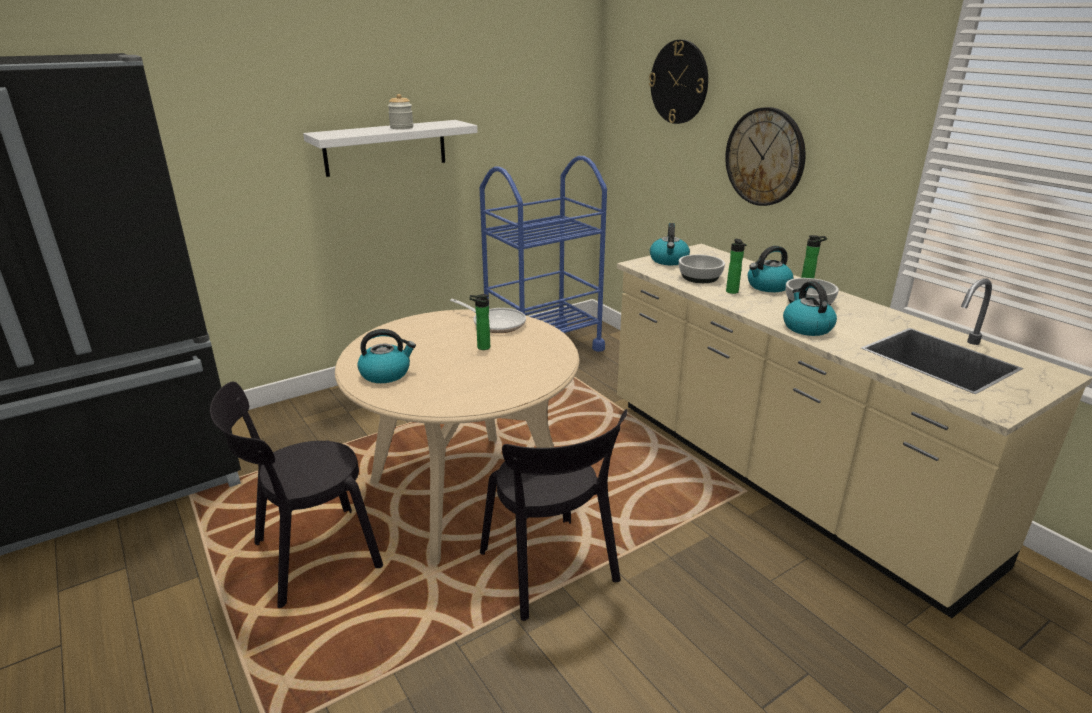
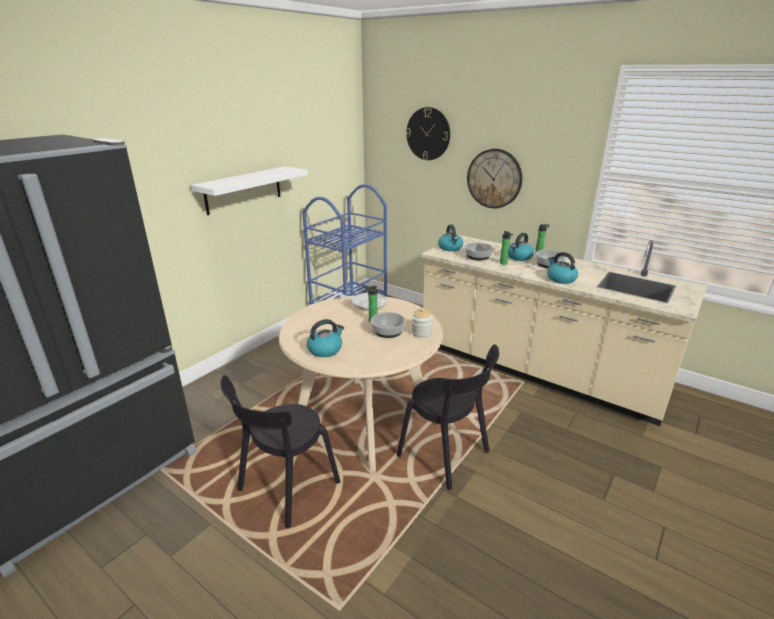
camera: 20 degrees left, 0 degrees up
(401, 127) = (258, 175): jar -> jar (421, 333)
(491, 364) = (388, 331): none -> bowl

